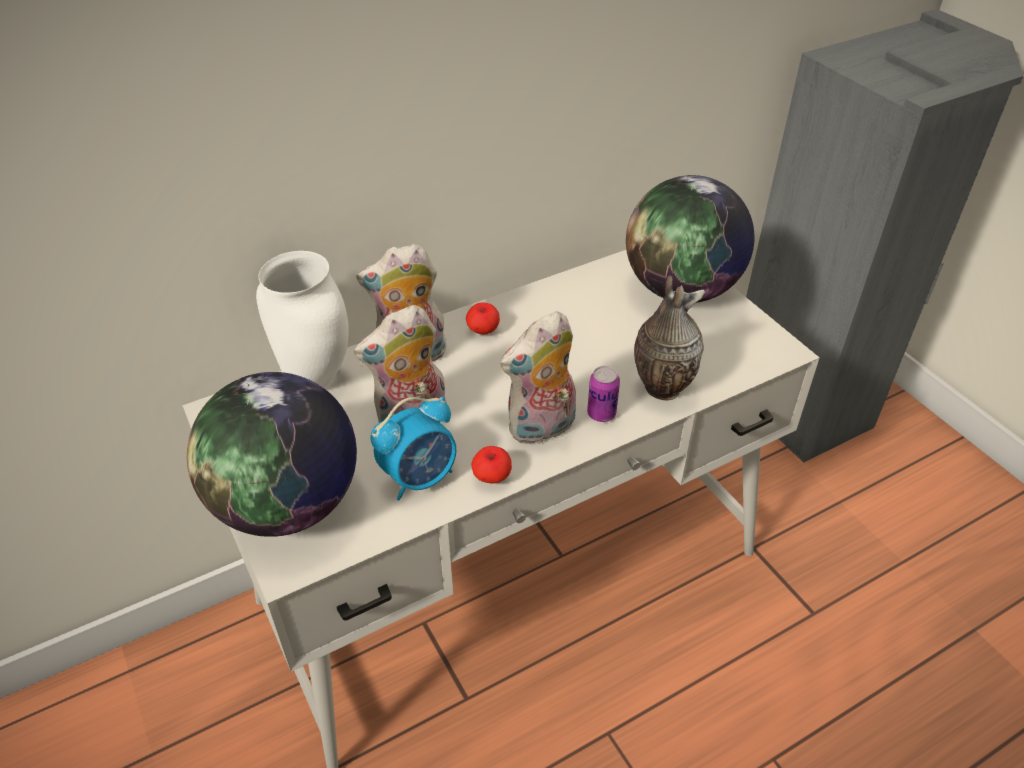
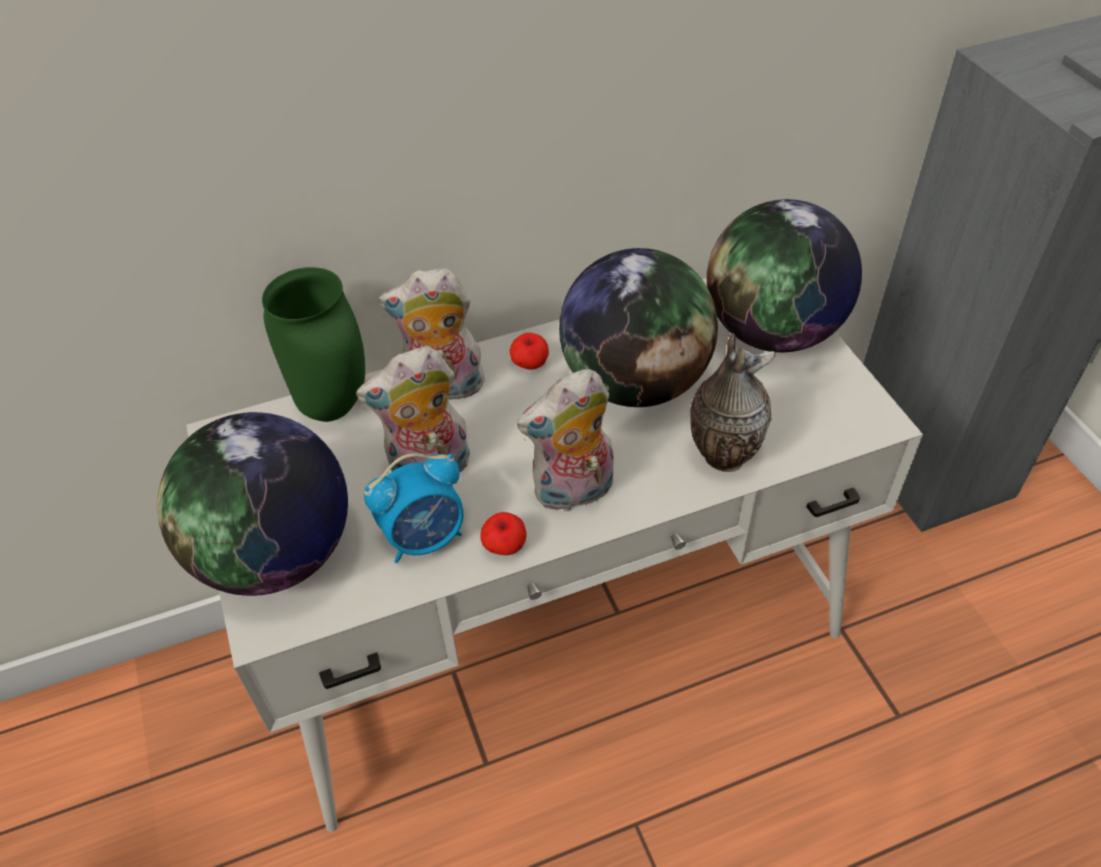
camera: 10 degrees right, 5 degrees up
(314, 380) = (332, 408): white vase -> green vase
(575, 338) = (635, 382): none -> globe
(601, 414) = (645, 481): can -> none

